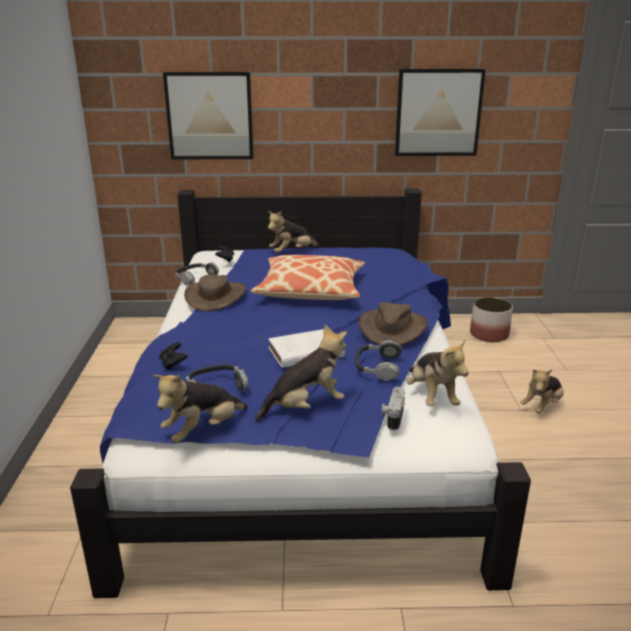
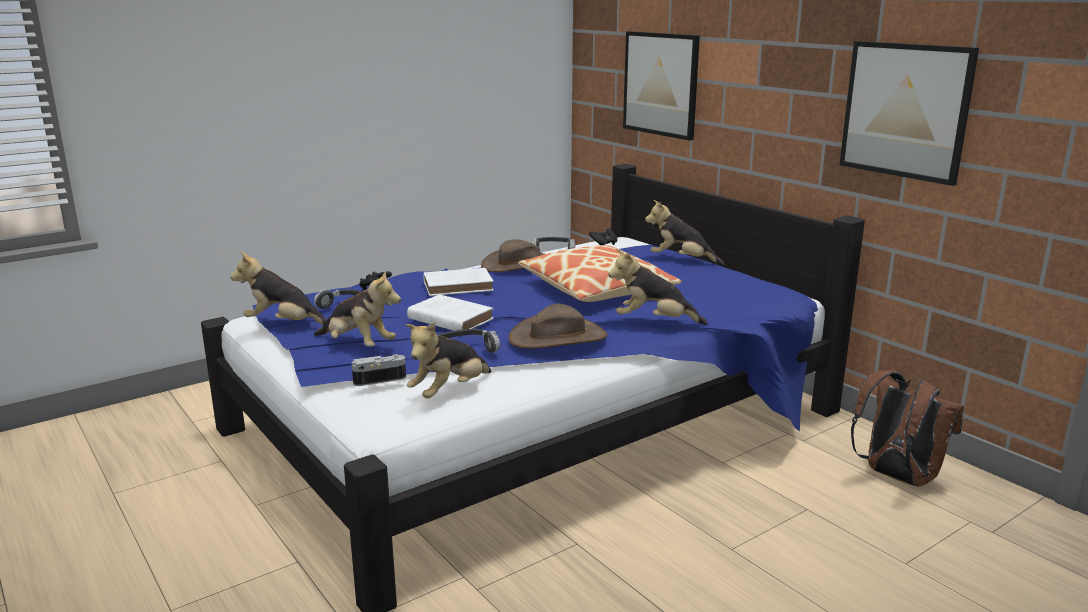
camera: 55 degrees right, 5 degrees down
(235, 329) = (460, 286): none -> white book
(489, 334) = (896, 476): planter -> brown backpack
(542, 406) = (765, 563): plush toy -> plush toy (654, 322)

